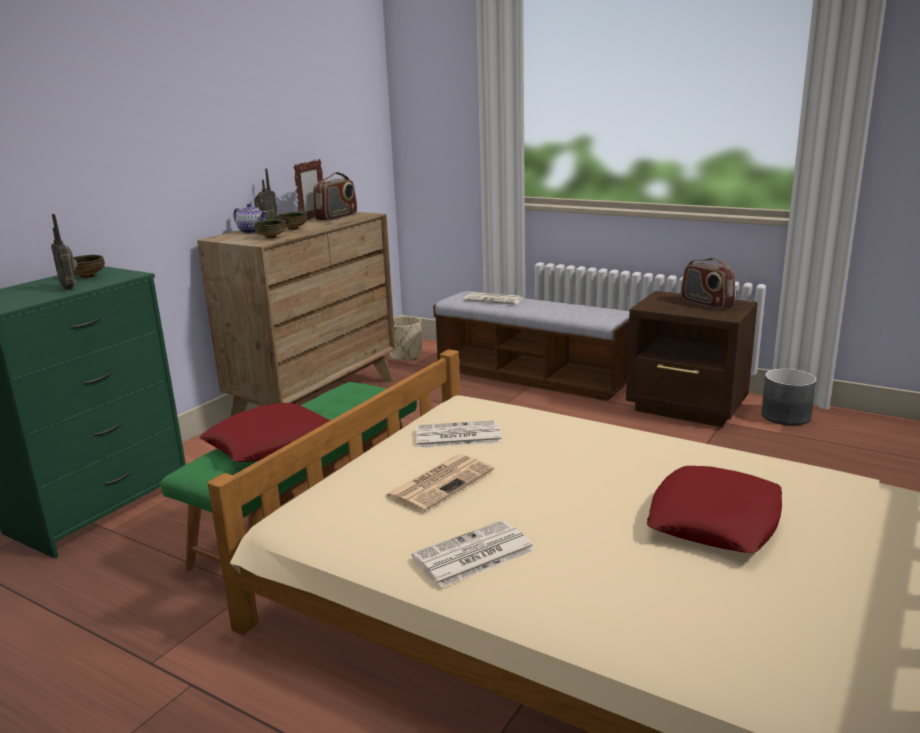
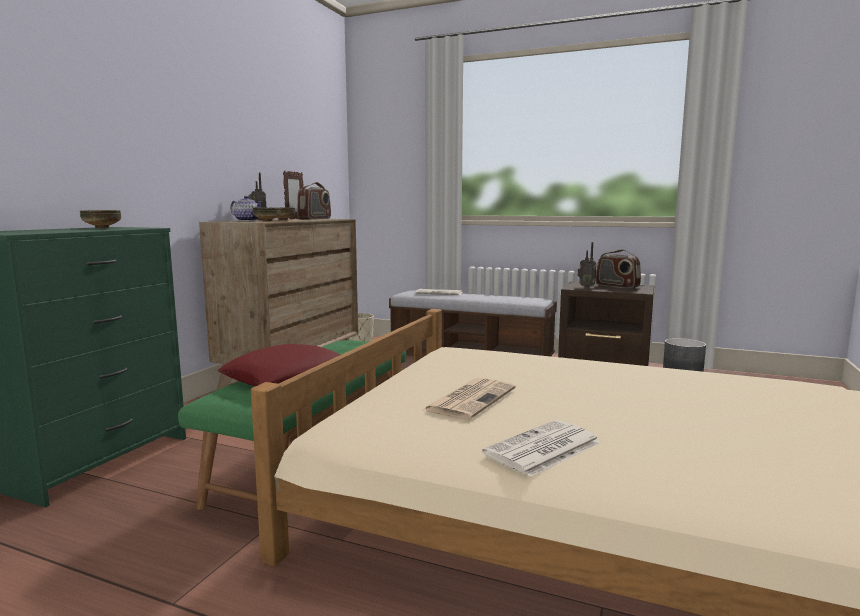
camera: 10 degrees left, 10 degrees down
(70, 287) = (88, 230): radio -> radio (586, 286)
(456, 436) = (462, 369): newspaper -> none
(715, 520) = (743, 414): red pillow -> none

